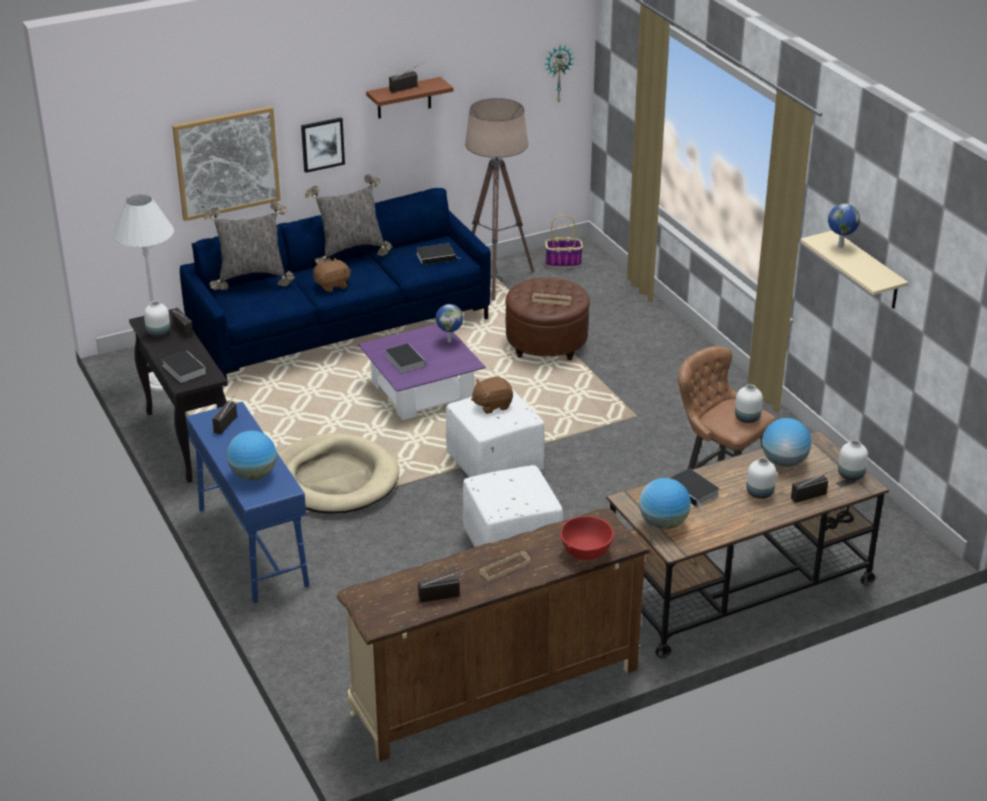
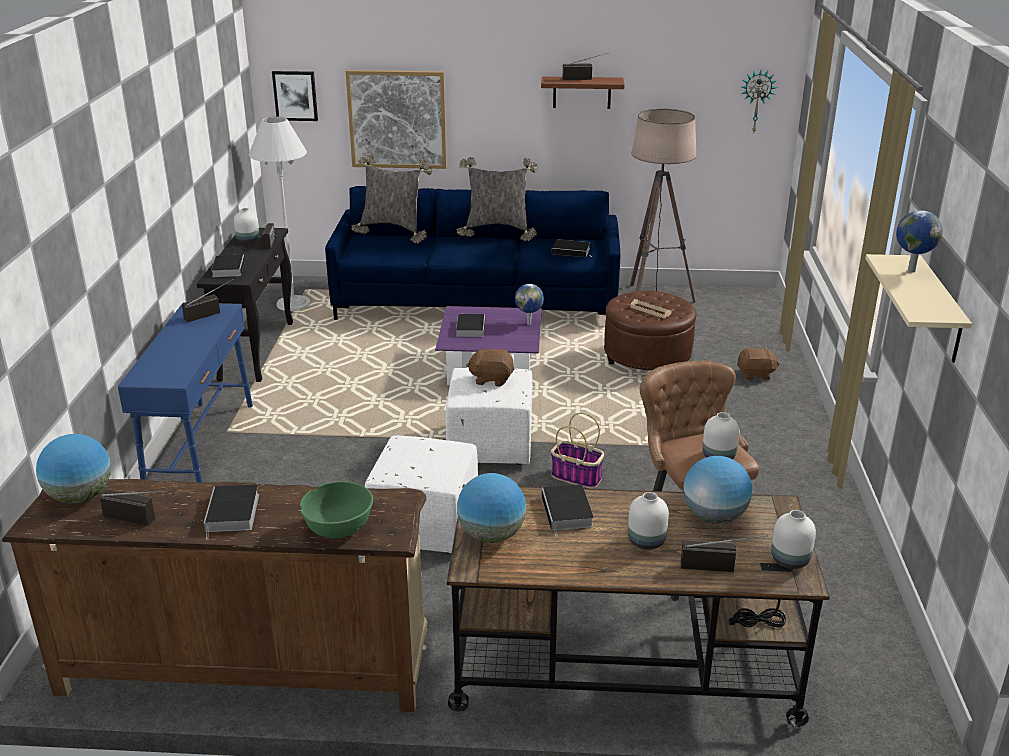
camera: 30 degrees right, 5 degrees down
(253, 475) = (165, 361): globe -> globe (80, 497)
(322, 144) = (493, 122): picture -> picture (295, 95)
(332, 285) = (456, 251): brown plush toy -> brown plush toy (755, 375)
(333, 479) = (333, 415): beige dog bed -> none
(505, 568) = (233, 513): beige tray -> book
(563, 262) = (731, 301): basket -> basket (577, 477)
(586, 551) = (338, 528): red bowl -> green bowl

